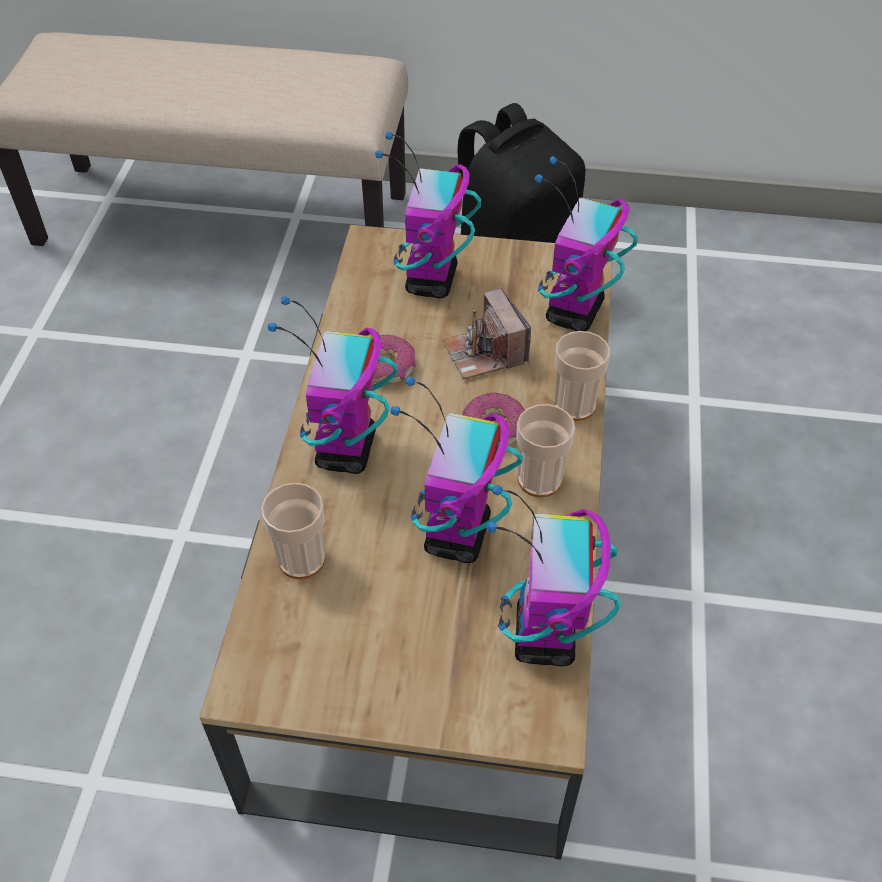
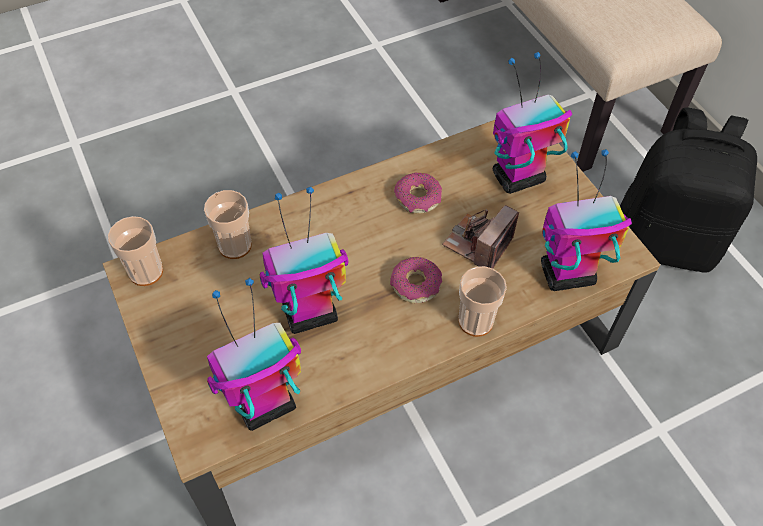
camera: 55 degrees right, 5 degrees up
(346, 451) = (331, 219): toy robot -> none
(539, 480) = (391, 335): cup -> cup (146, 272)

